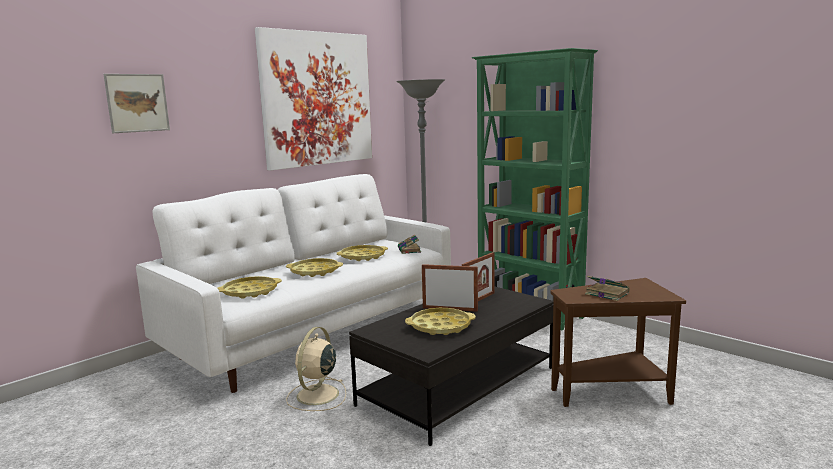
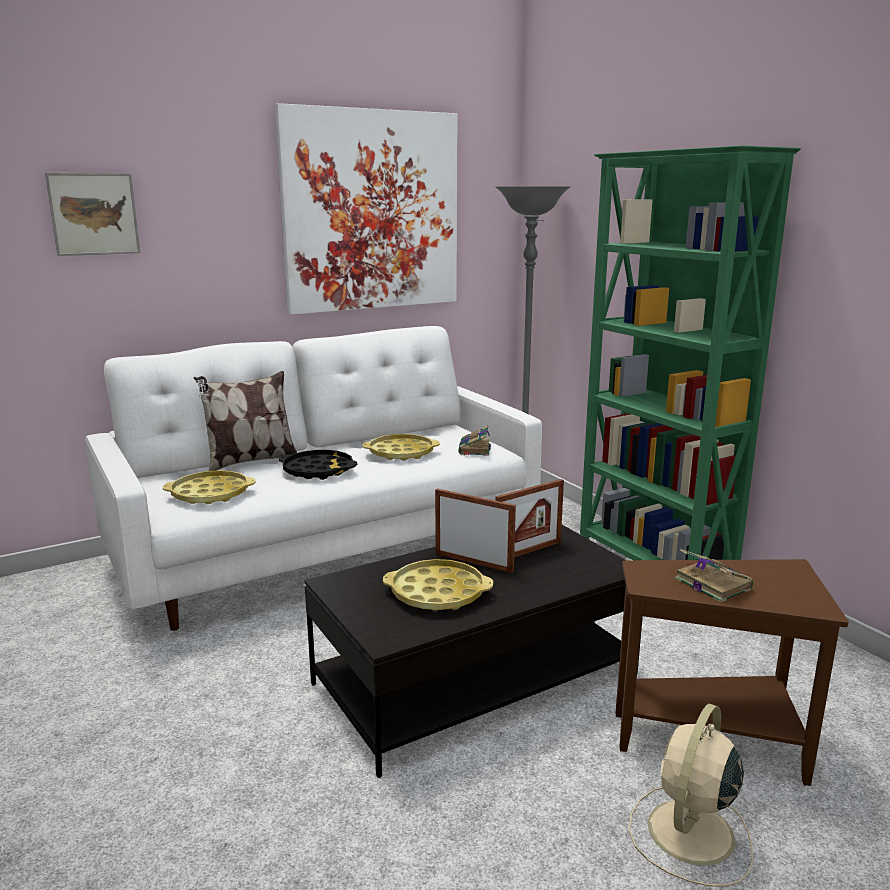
camera: 15 degrees right, 5 degrees up
(260, 272) = (249, 462): none -> pillow
(315, 271) = (318, 470): yellow tray -> black tray
(317, 396) = (272, 656): beige fan -> beige fan (689, 834)

